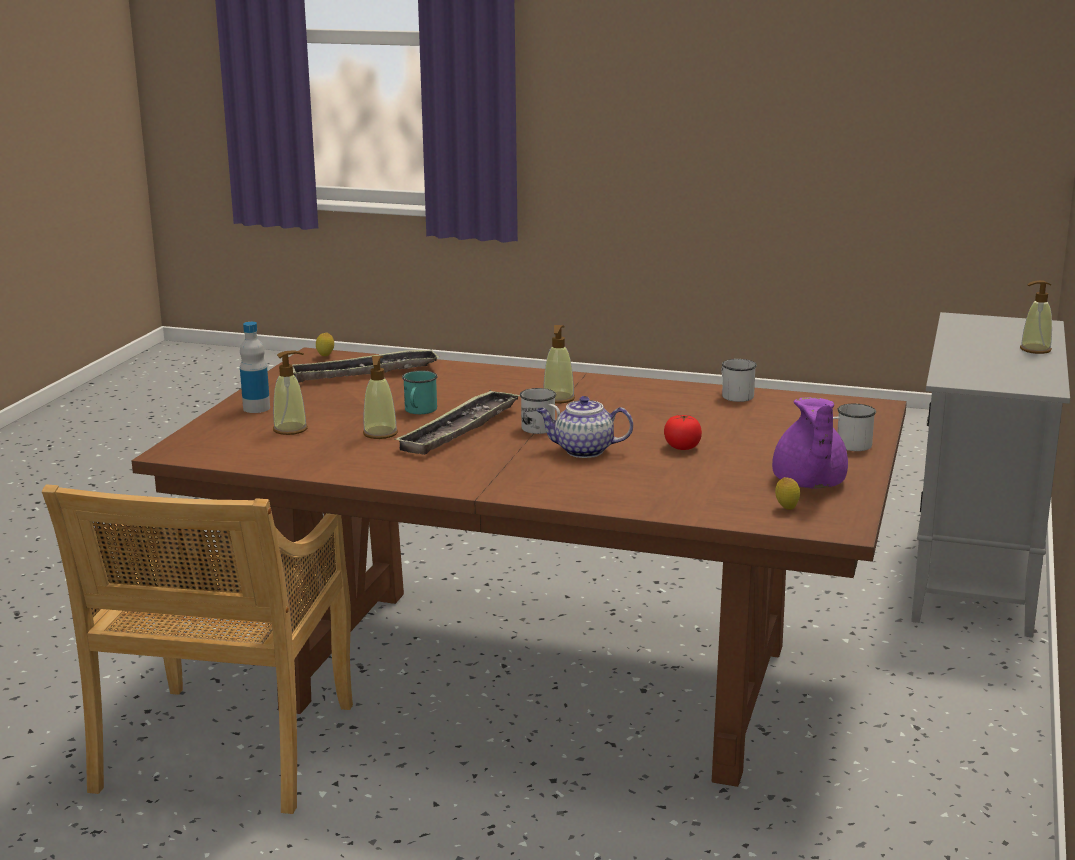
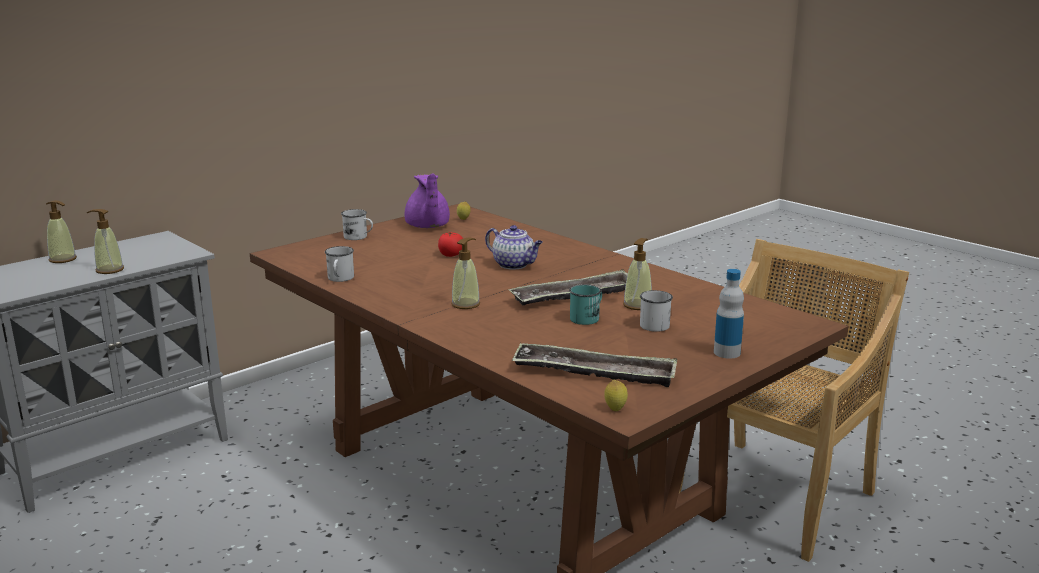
camera: 150 degrees left, 0 degrees up
(290, 429) = (706, 324): soap dispenser -> soap dispenser (109, 270)
(542, 429) = (517, 283): white mug -> white mug (652, 324)
(808, 483) = (427, 226): purple teapot -> purple teapot turned 135 degrees clockwise

